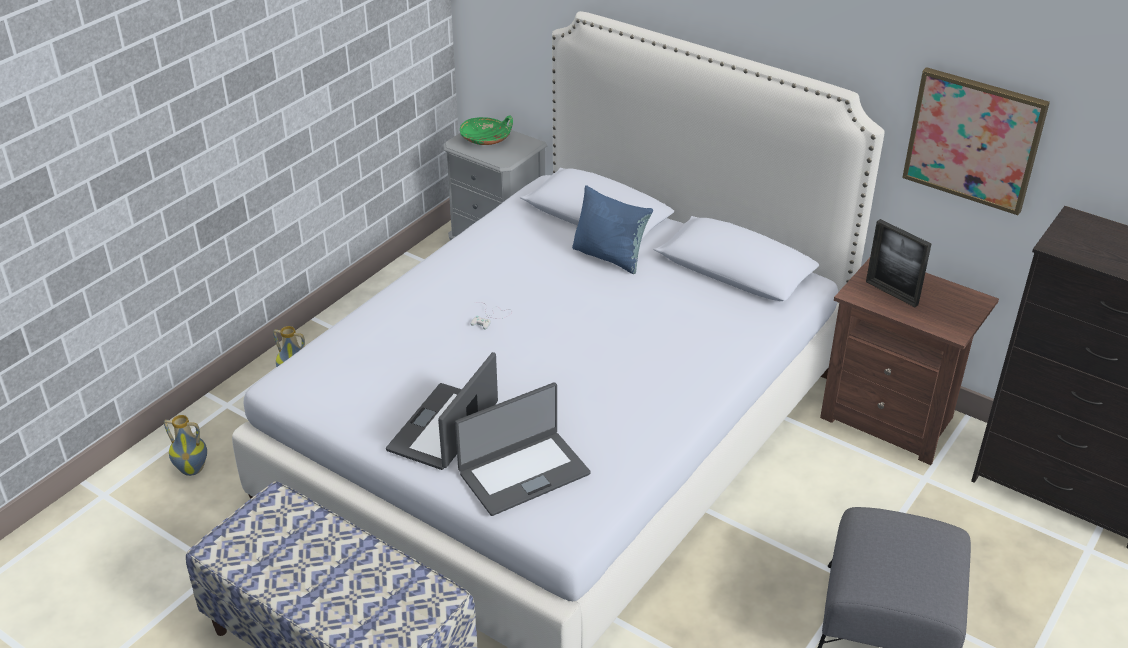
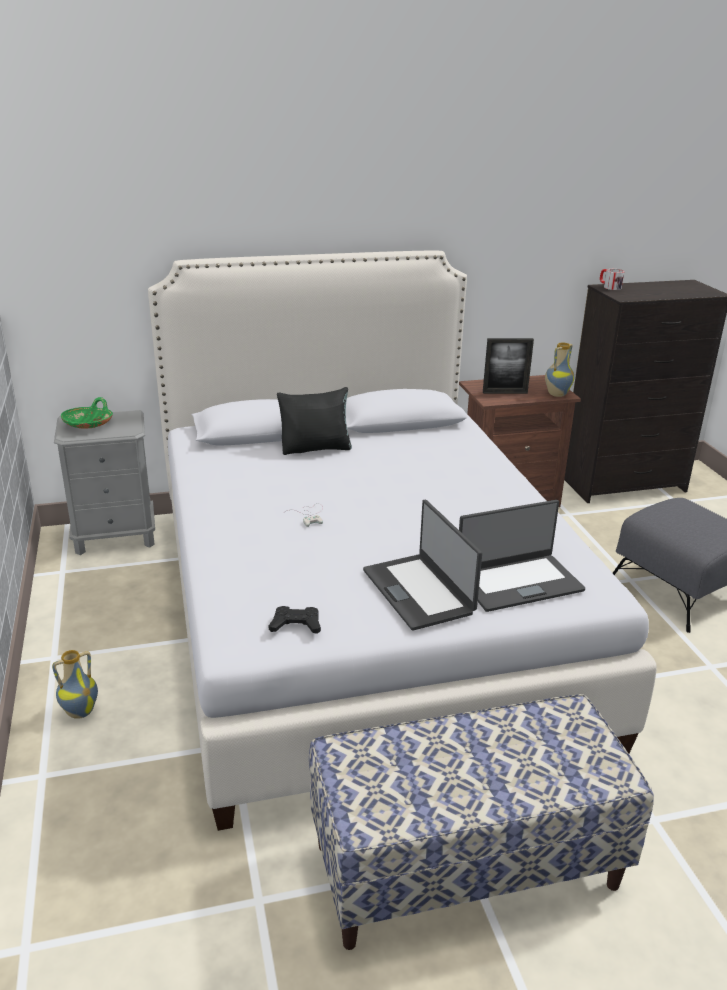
camera: 50 degrees left, 10 degrees down
(193, 468) = (93, 848): vase -> vase (556, 394)
(333, 394) = (296, 625): none -> black game controller
(523, 472) = (518, 582): laptop -> laptop turned 60 degrees clockwise
(609, 256) = (316, 448): blue pillow -> black pillow
(974, 139) = (519, 261): picture -> none
(1083, 221) = (609, 287): none -> mug

